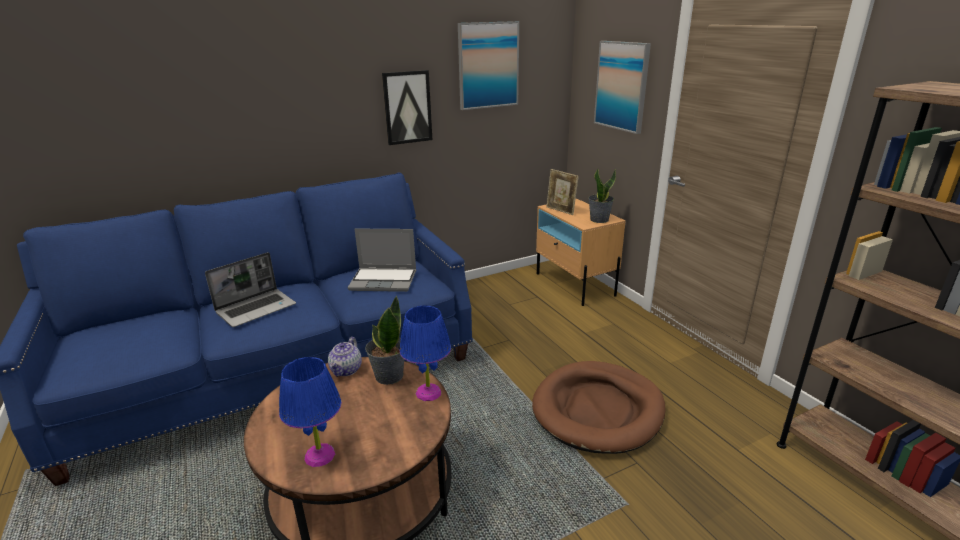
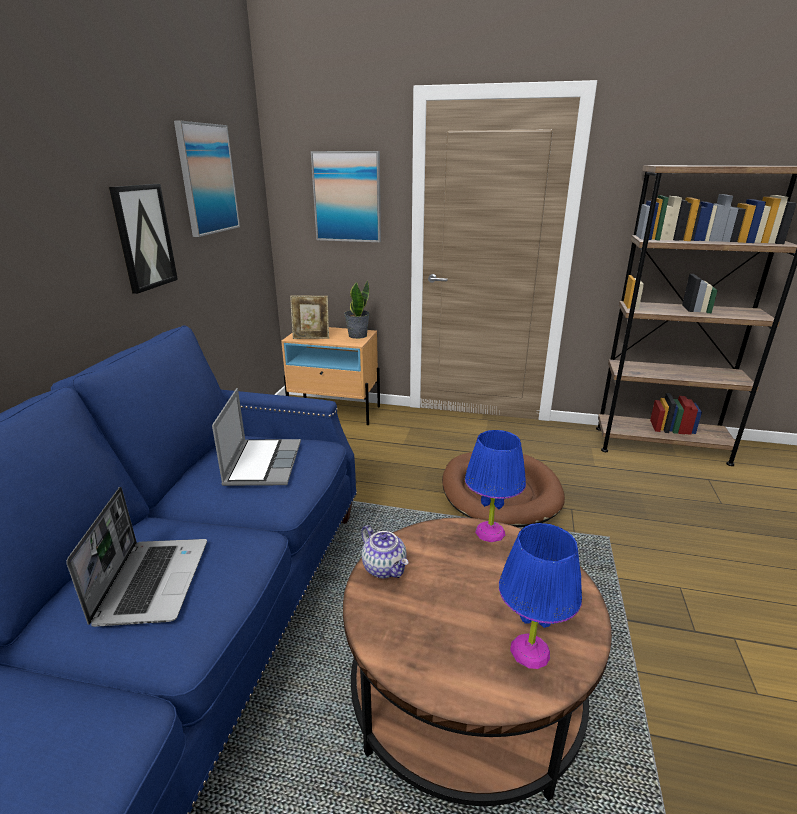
camera: 50 degrees left, 0 degrees up
(384, 280) = (262, 463): laptop -> laptop turned 45 degrees counterclockwise
(388, 376) = (432, 544): potted plant -> none

